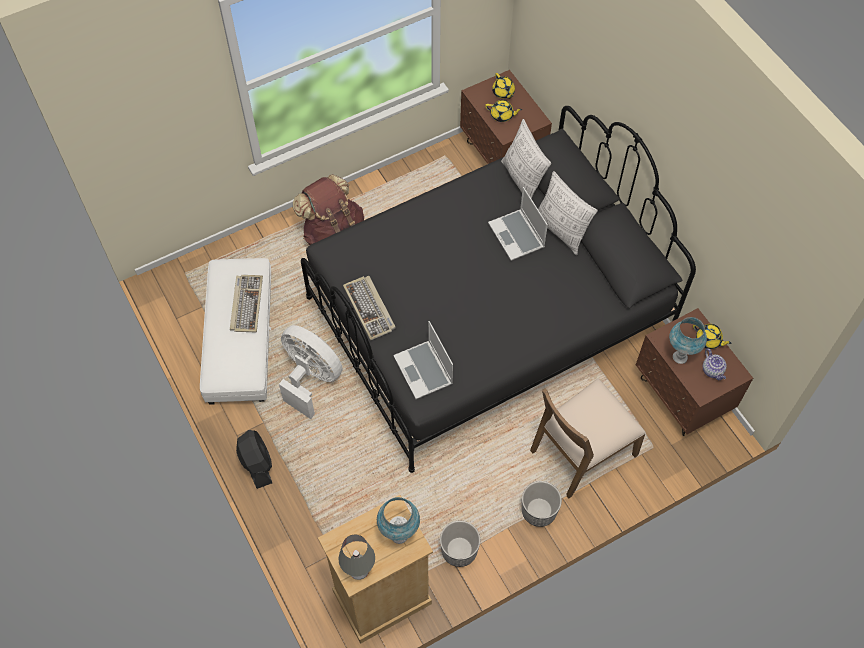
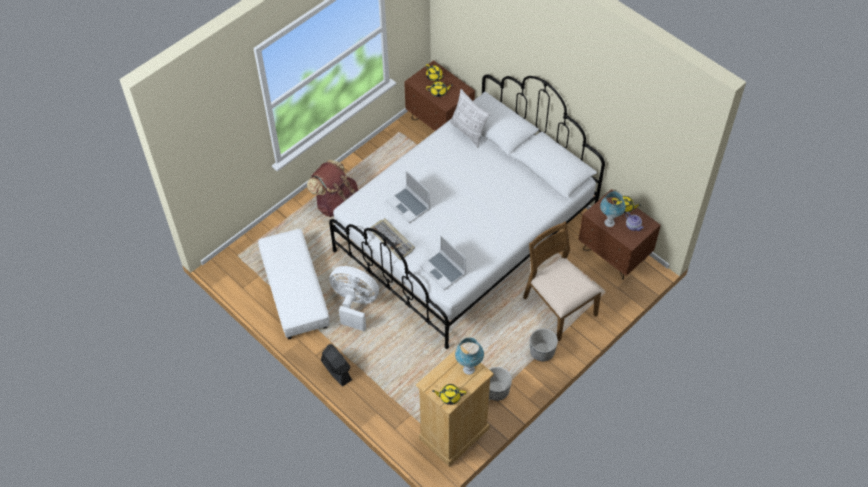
camera: 15 degrees left, 5 degrees down
(246, 304) = (296, 262): keyboard -> none
(358, 570) = (449, 396): grey table lamp -> yellow teapot
(487, 318) = (465, 235): black bed -> white bed
(517, 236) = (477, 169): laptop -> laptop (409, 205)
(561, 231) = (505, 159): pillow -> none
(581, 452) = (558, 306): brown chair -> brown chair turned 105 degrees clockwise

